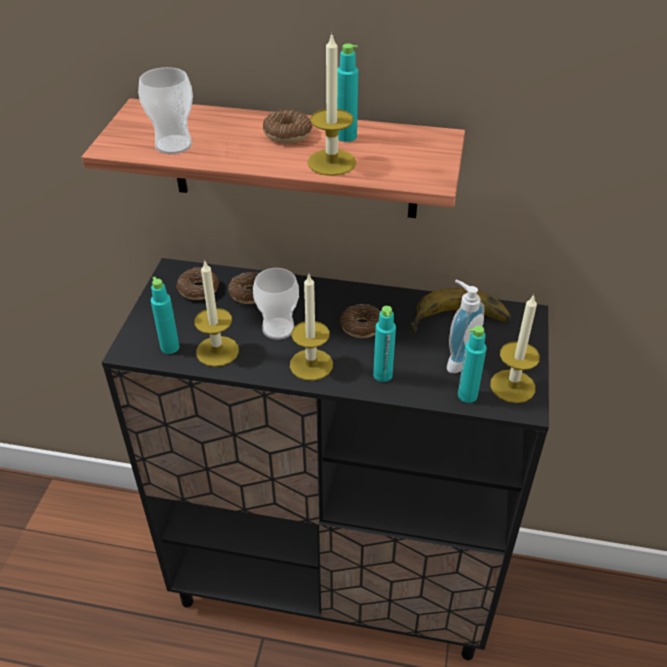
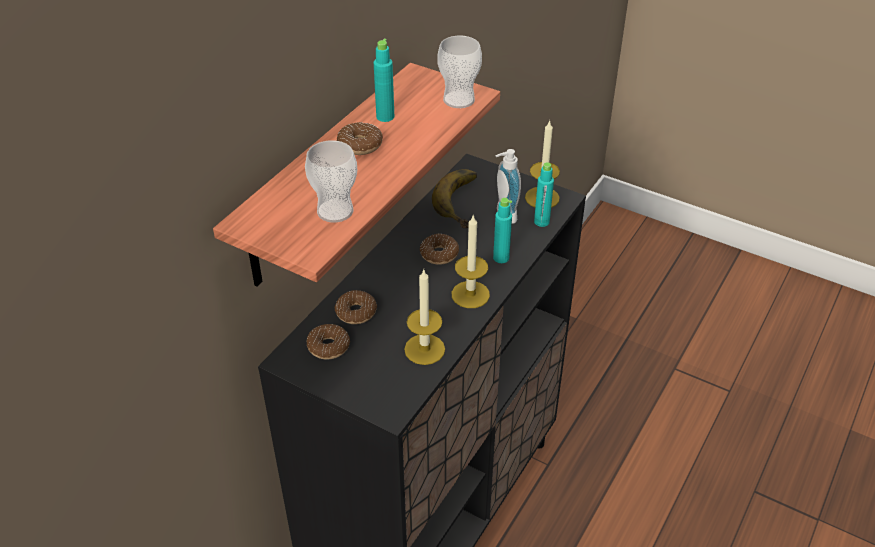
camera: 70 degrees left, 0 degrees up
(170, 347) = (403, 381): turquoise bottle -> none
(278, 328) = (415, 304): cup -> cup (459, 100)
(331, 162) = (421, 132): candle -> none

